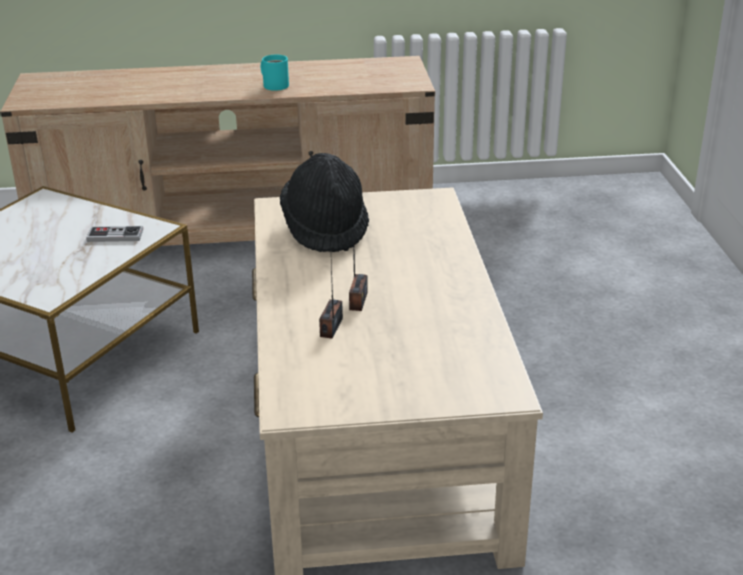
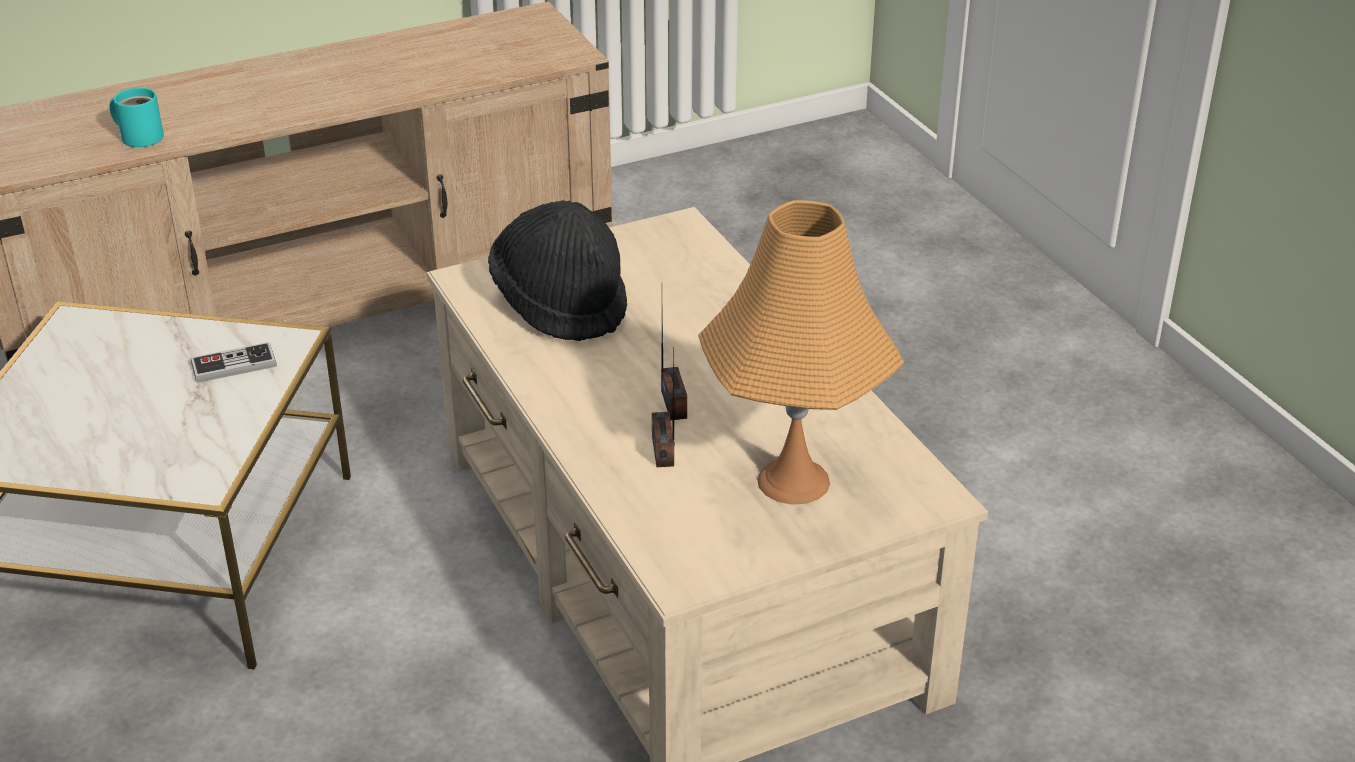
camera: 20 degrees left, 5 degrees up
(275, 85) = (370, 83): turquoise mug -> turquoise mug (140, 136)
(409, 363) = (792, 481): none -> orange table lamp

